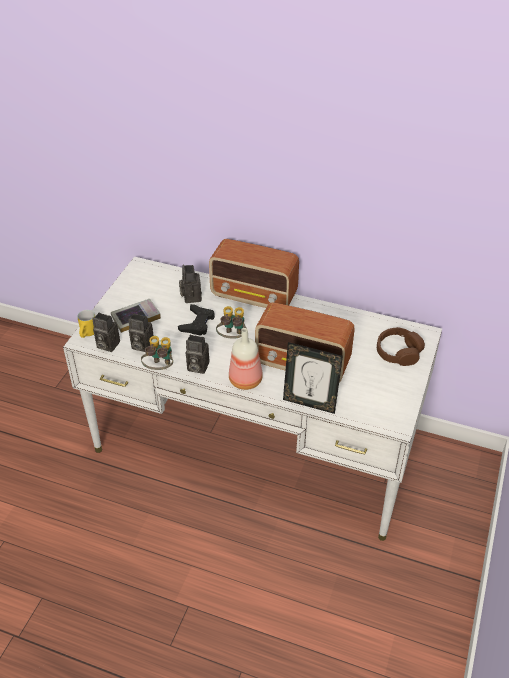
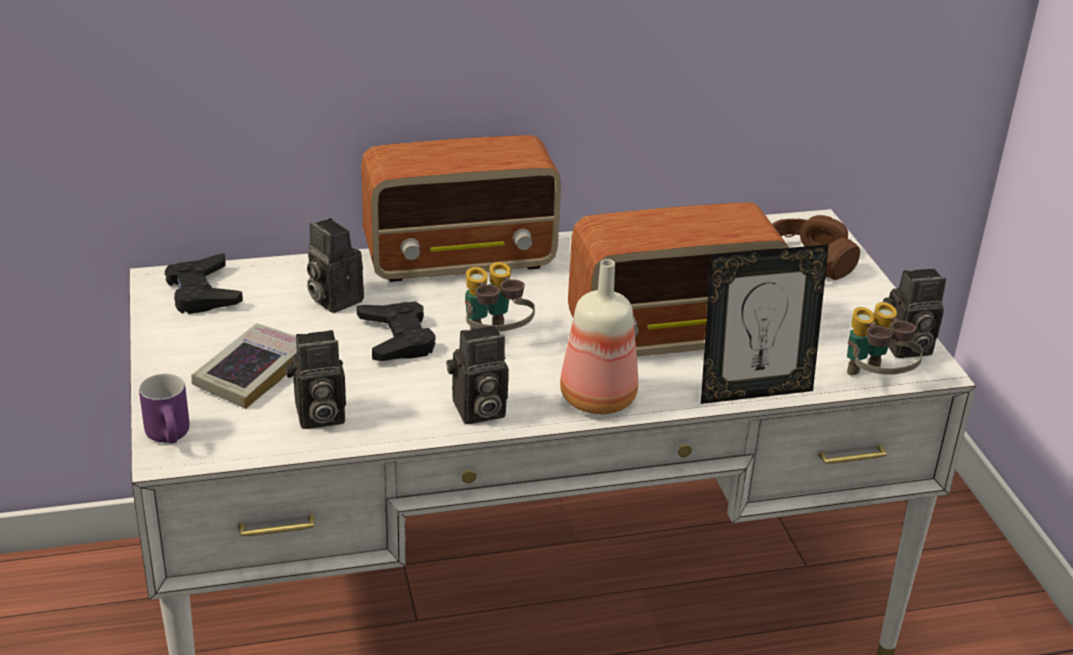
camera: 35 degrees left, 10 degrees down
(89, 334) = (172, 437): yellow mug -> purple mug
(106, 345) = (236, 442): camera -> camera (905, 348)
(149, 276) = (202, 292): none -> black game controller
(160, 368) = (403, 441): binoculars -> binoculars (874, 381)

